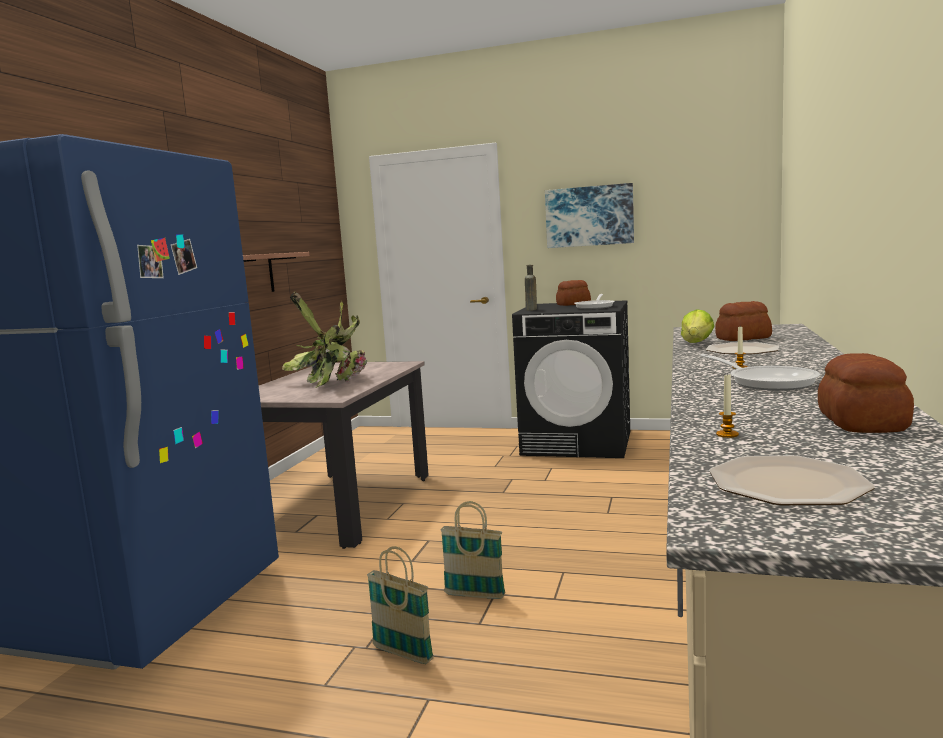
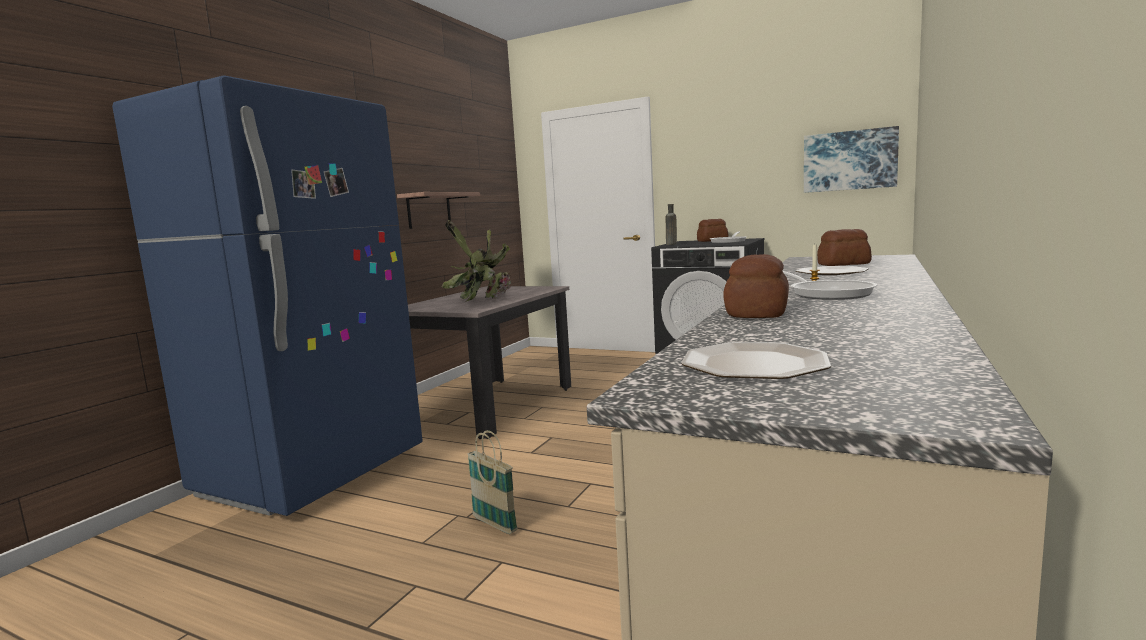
camera: 10 degrees right, 0 degrees up
(474, 595) = (573, 483): basket -> none
(589, 216) = (731, 161): picture -> picture (849, 160)
(696, 343) = (795, 267): lettuce -> none
(727, 434) = (742, 329): candle -> none
(863, 422) = (884, 323): bread -> bread (758, 312)

